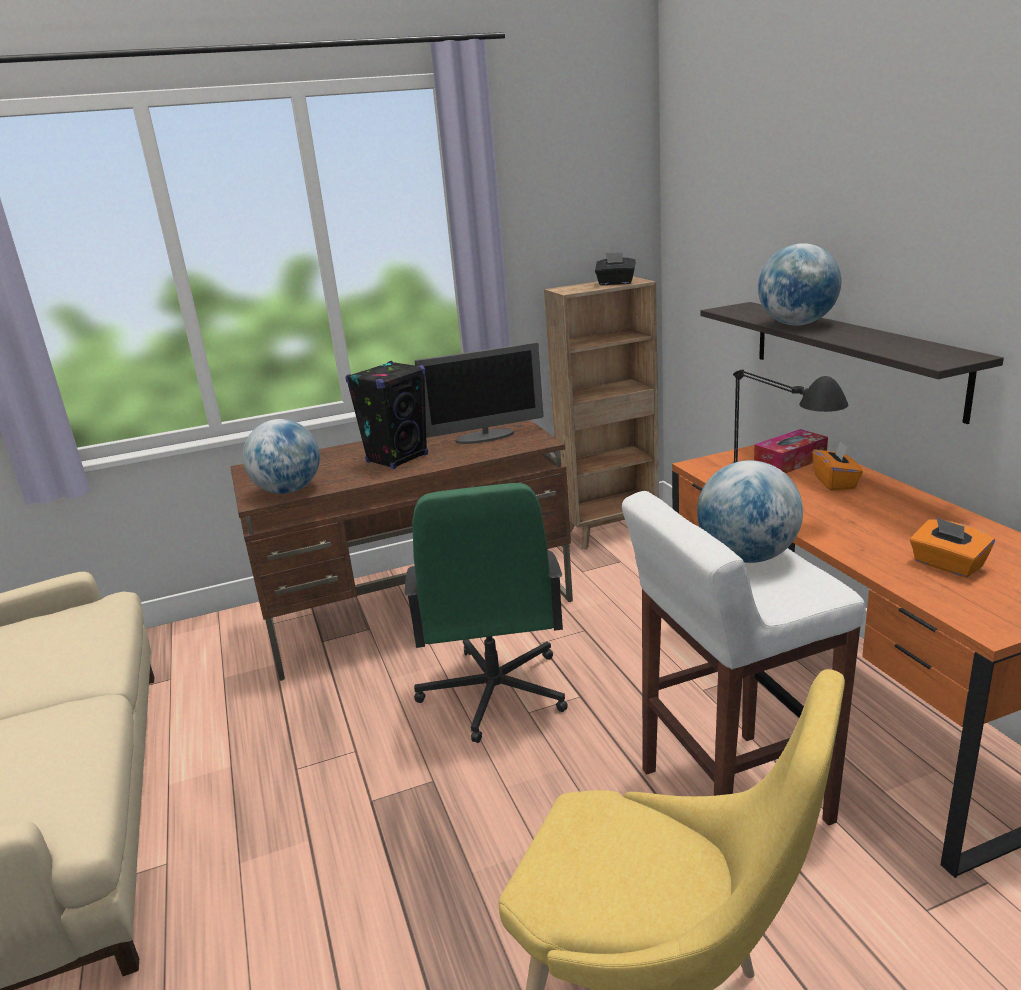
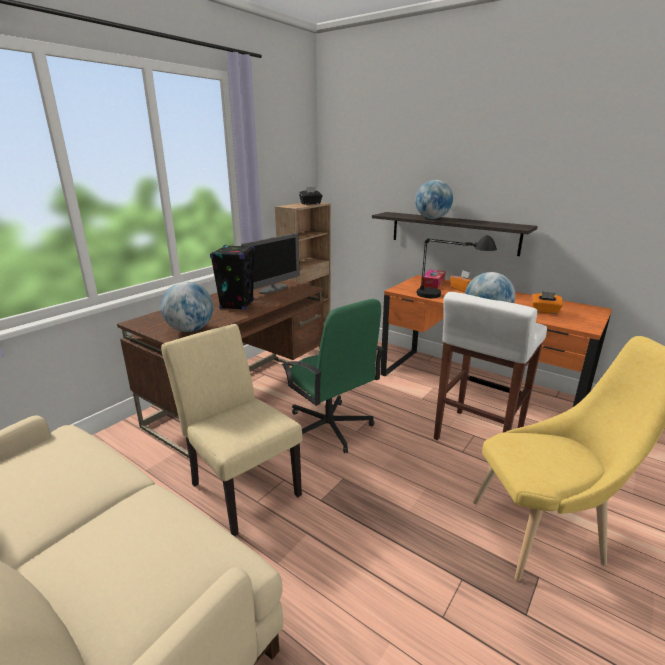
camera: 35 degrees left, 0 degrees up
(299, 738) = (240, 485): none -> beige chair

